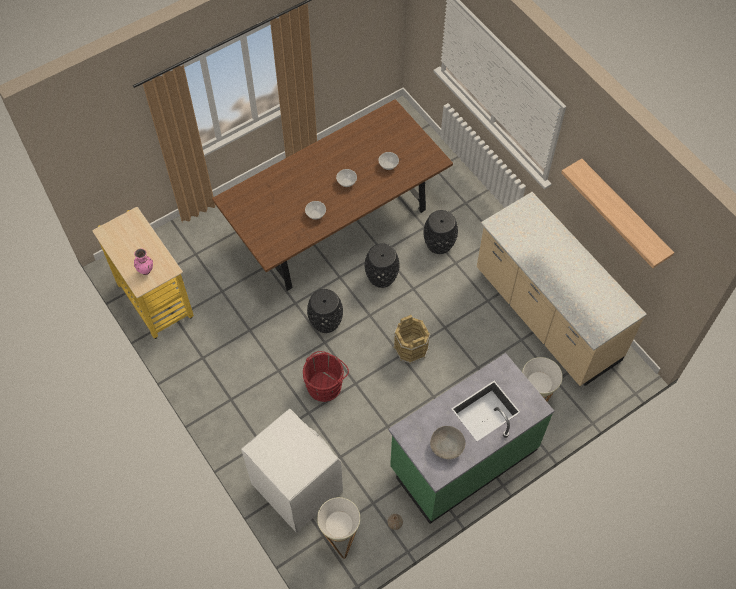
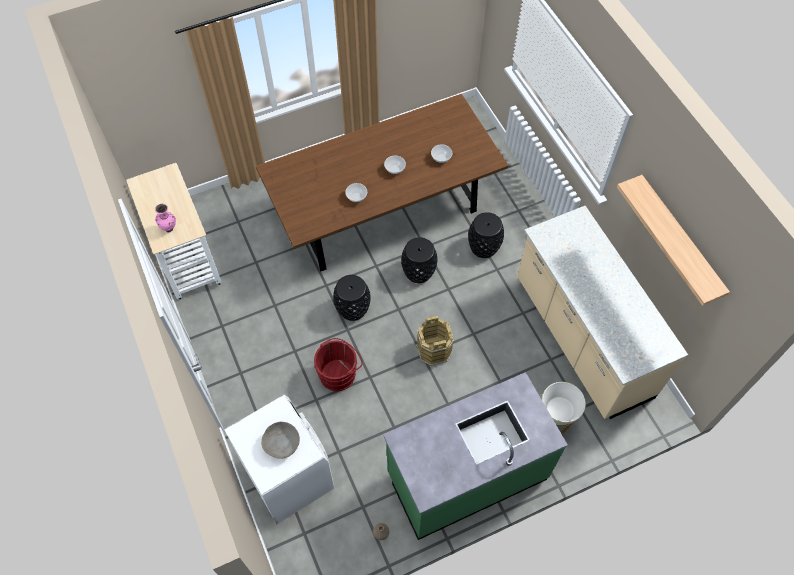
camera: 10 degrees right, 0 degrees up
(154, 300) = (187, 261): yellow cart -> white cart
(340, 535) = (321, 535): planter -> none
(447, 446) = (442, 465): grey bowl -> grey bowl (282, 444)

